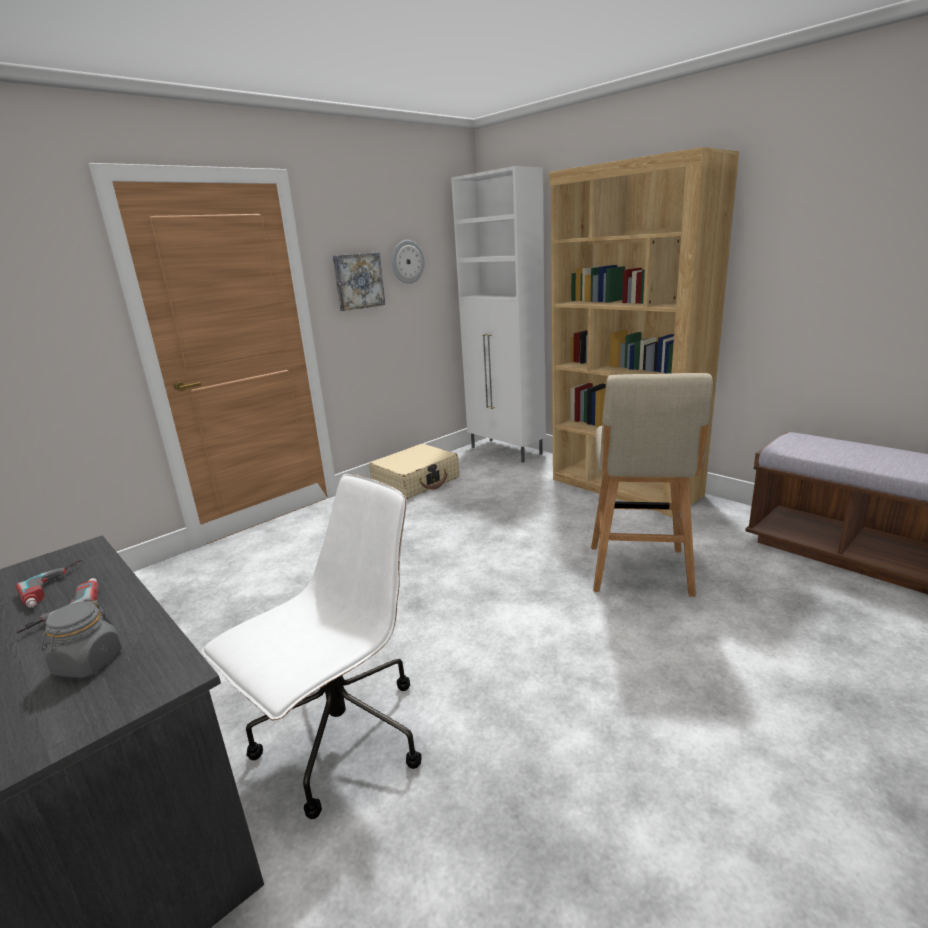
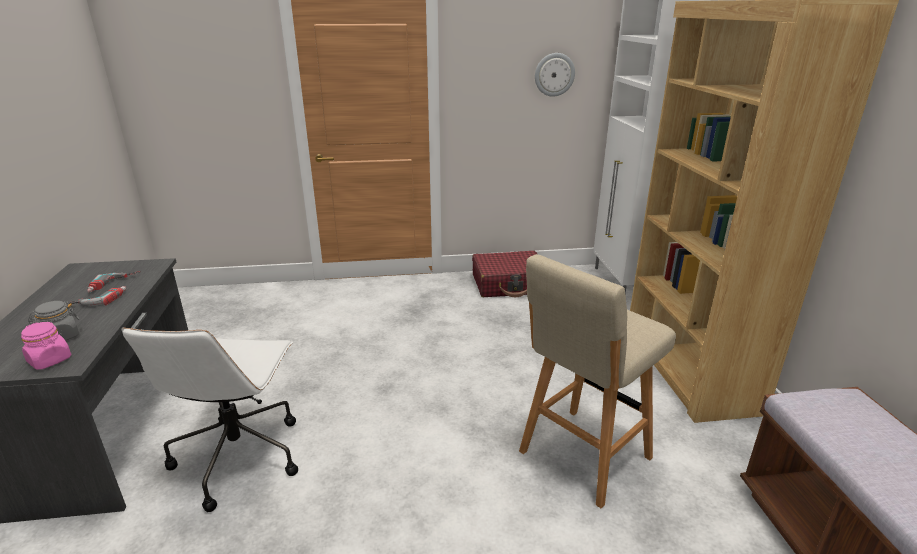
camera: 35 degrees right, 5 degrees up
(129, 687) = (50, 360): none -> pink jar
(340, 740) = (239, 455): white office chair -> white office chair turned 105 degrees clockwise
(358, 281) = (494, 89): picture -> none
(416, 482) = (509, 284): beige suitcase -> red suitcase

